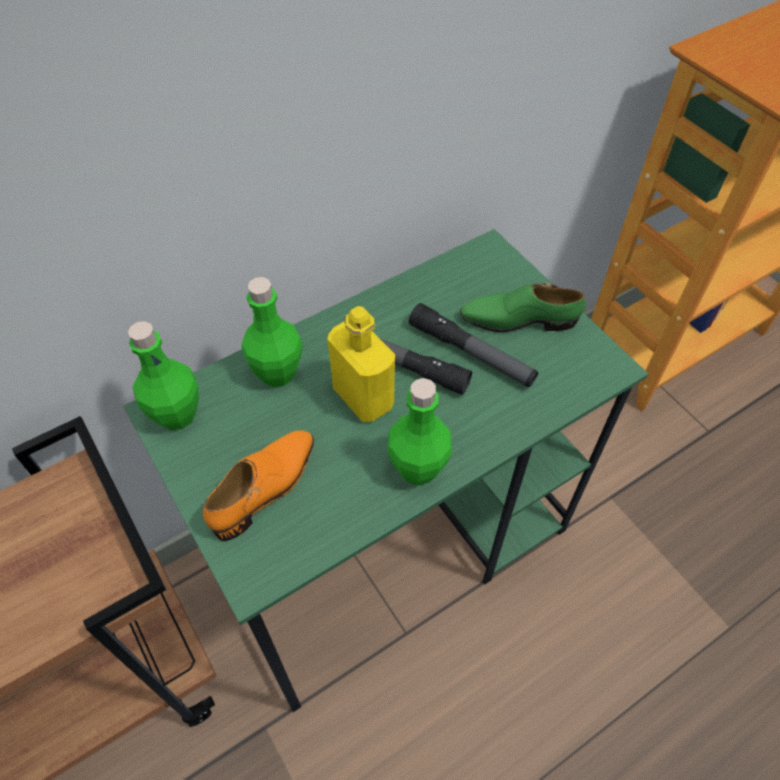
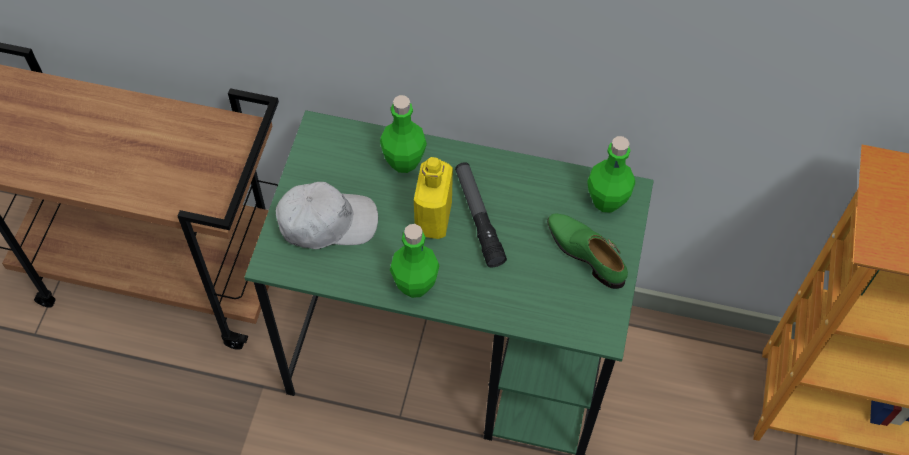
camera: 45 degrees right, 5 degrees up
(177, 415) = (326, 140): green bottle -> green bottle (606, 200)
(266, 488) = (326, 222): orange shoe -> white cap
(471, 353) = (528, 248): flashlight -> none

